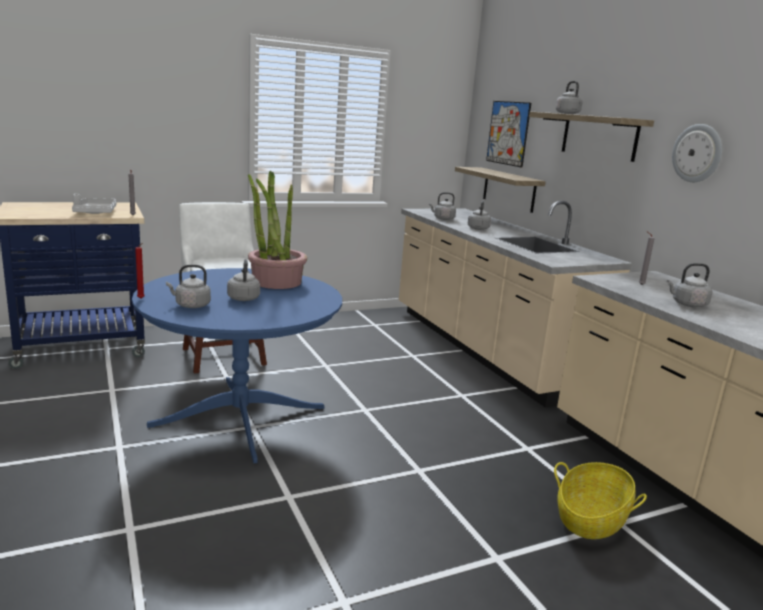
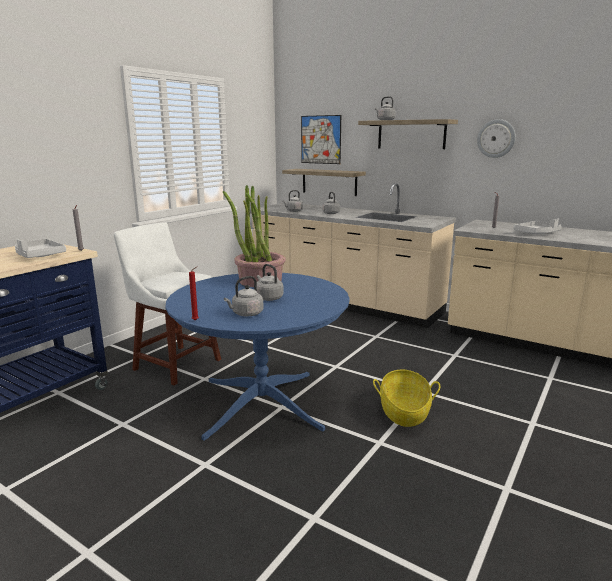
camera: 30 degrees left, 0 degrees up
(591, 519) = (537, 381): basket -> basket (404, 412)
(687, 304) = (536, 233): grey kettle -> grey tray

